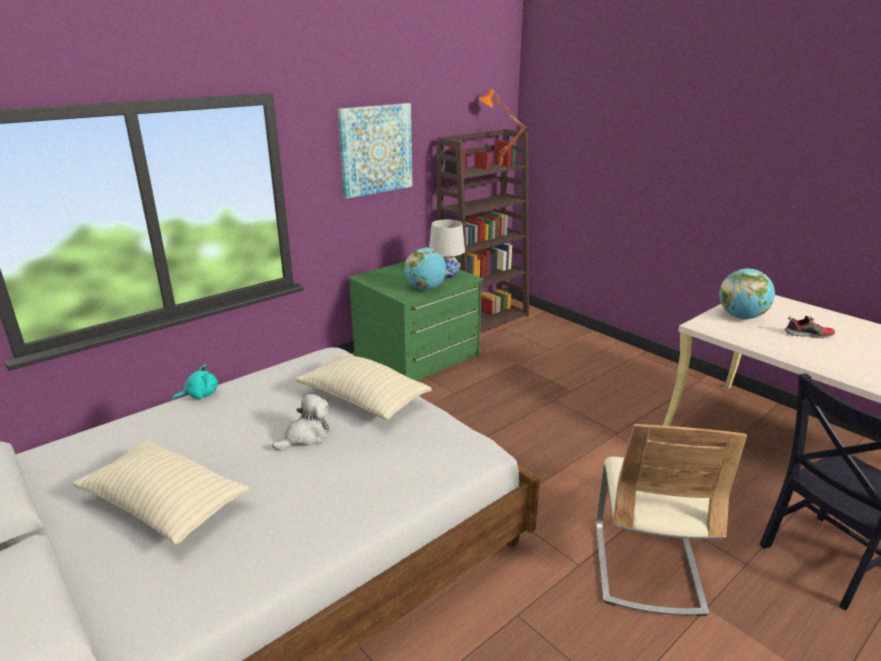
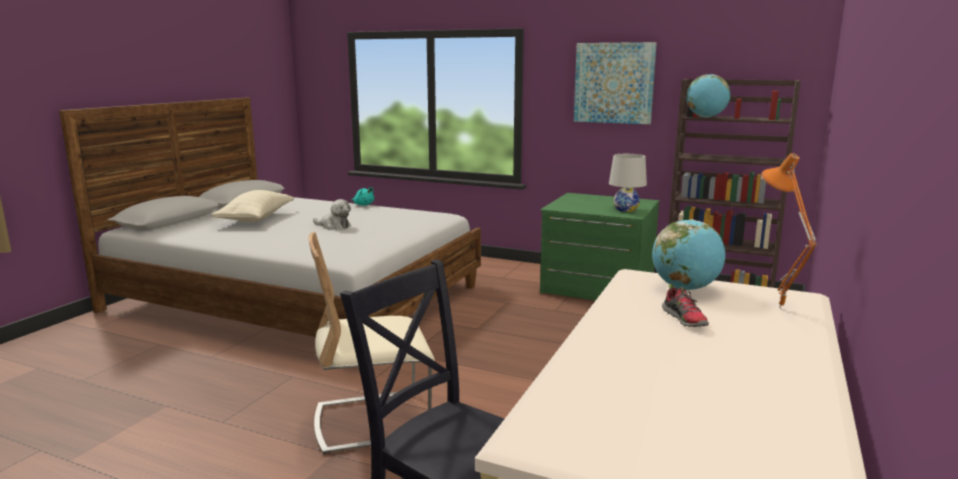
camera: 65 degrees right, 10 degrees down
(363, 399) = (389, 229): beige pillow -> none
(426, 288) = (581, 209): globe -> globe (706, 117)
(499, 167) = (757, 119): orange table lamp -> orange table lamp (777, 308)

